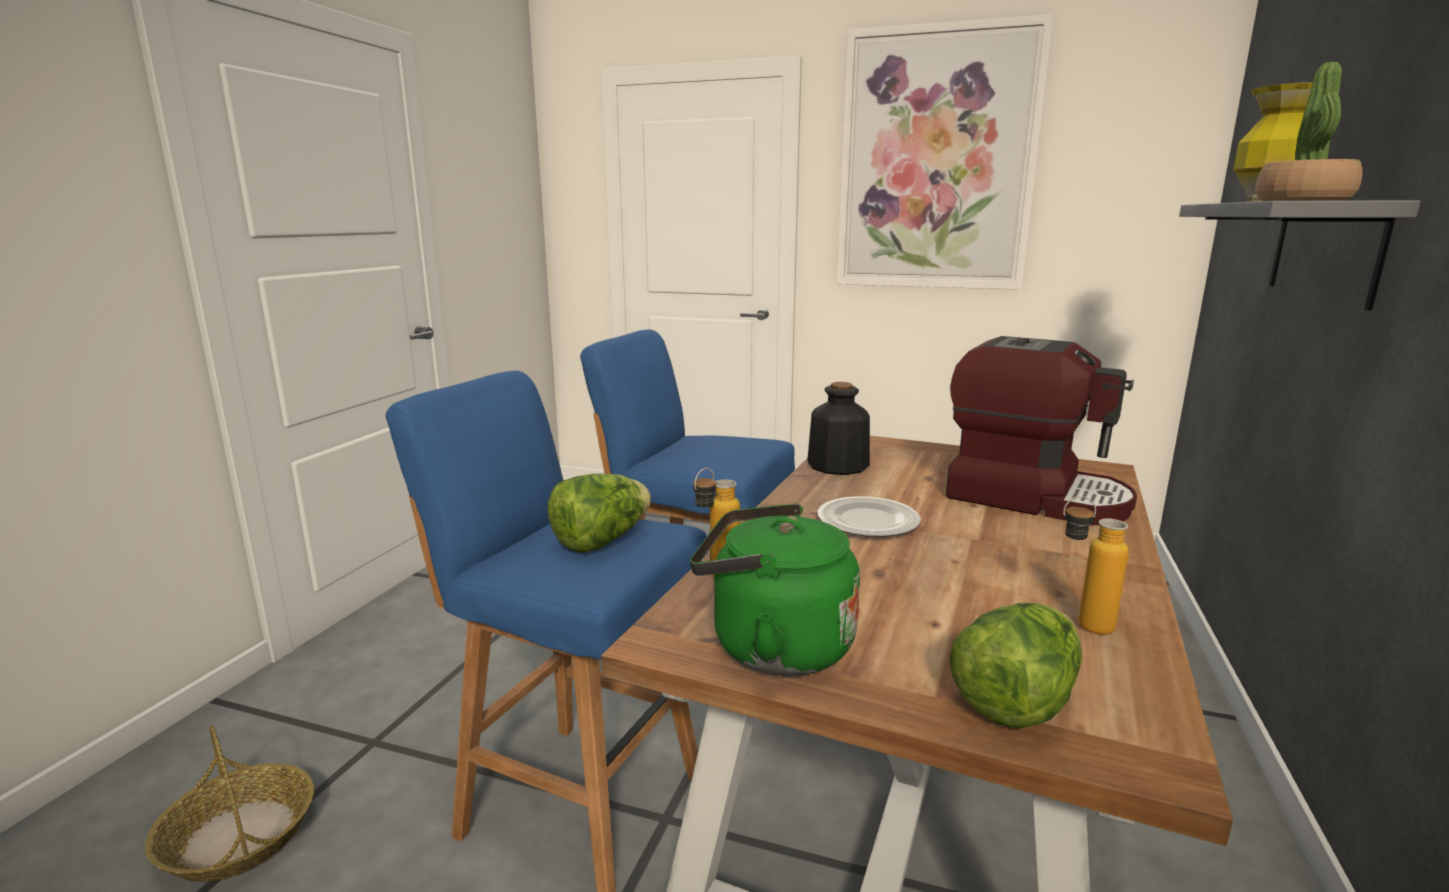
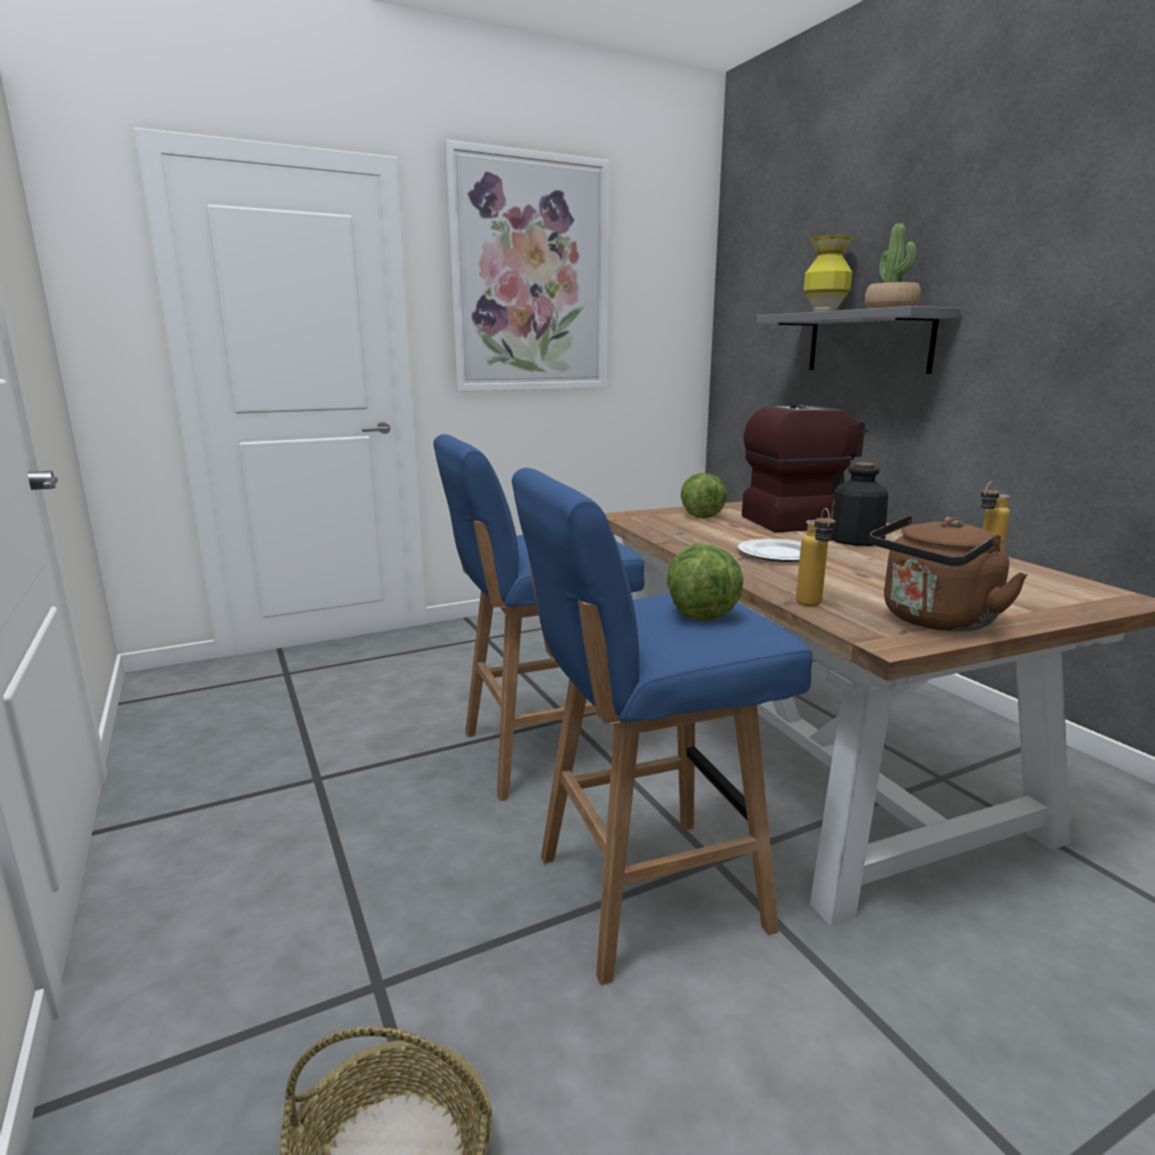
camera: 45 degrees left, 0 degrees up
(772, 646) = (934, 621): green kettle -> brown kettle
(837, 465) = (666, 531): bottle -> bottle (856, 539)
(1016, 701) = (1053, 600): lettuce -> lettuce (700, 514)

